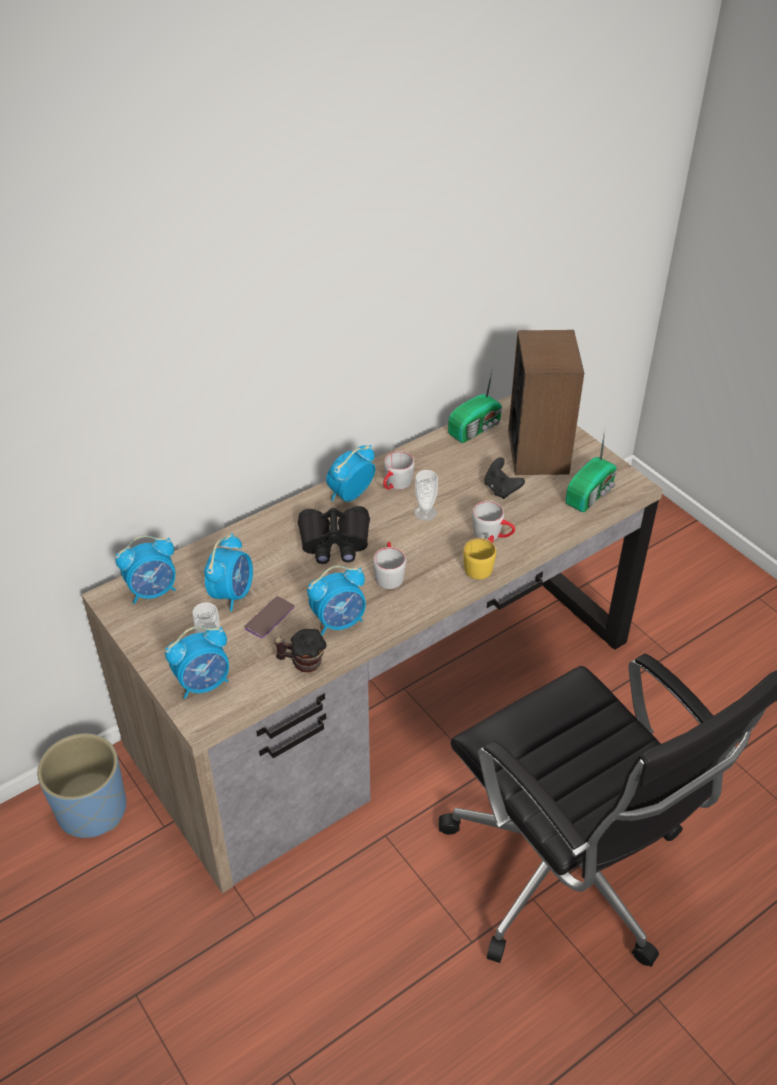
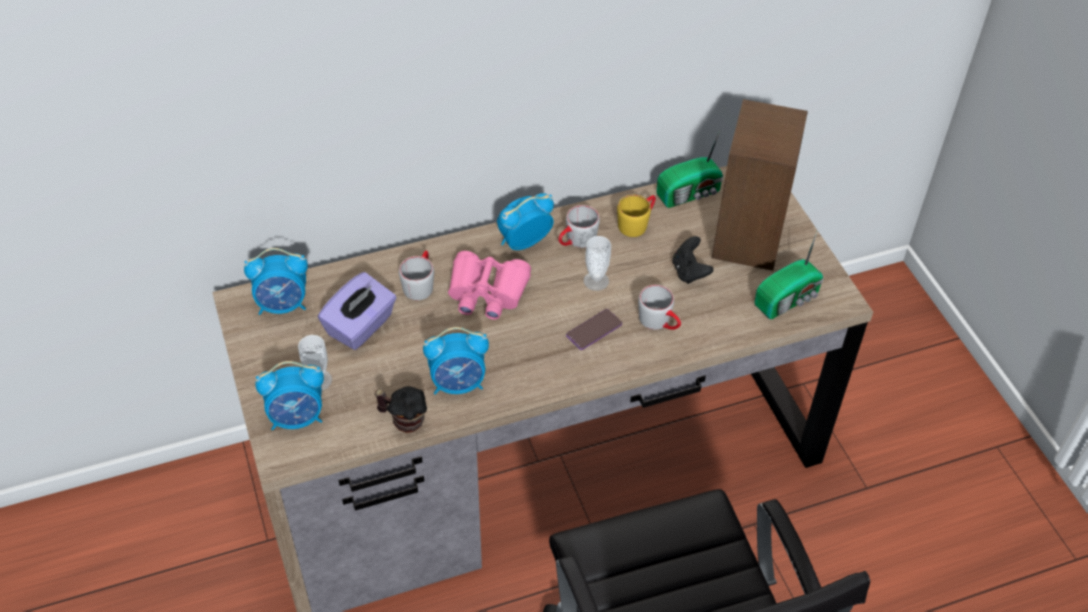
camera: 15 degrees right, 5 degrees up
(93, 809) = (205, 504): blue planter -> none
(232, 593) = (361, 326): alarm clock -> purple tissue box
(269, 618) = (388, 362): phone -> phone (594, 330)
(334, 542) = (487, 292): black binoculars -> pink binoculars
(389, 574) = (530, 342): grey mug -> grey mug (420, 283)
(481, 565) = (633, 355): yellow mug -> yellow mug (637, 223)

